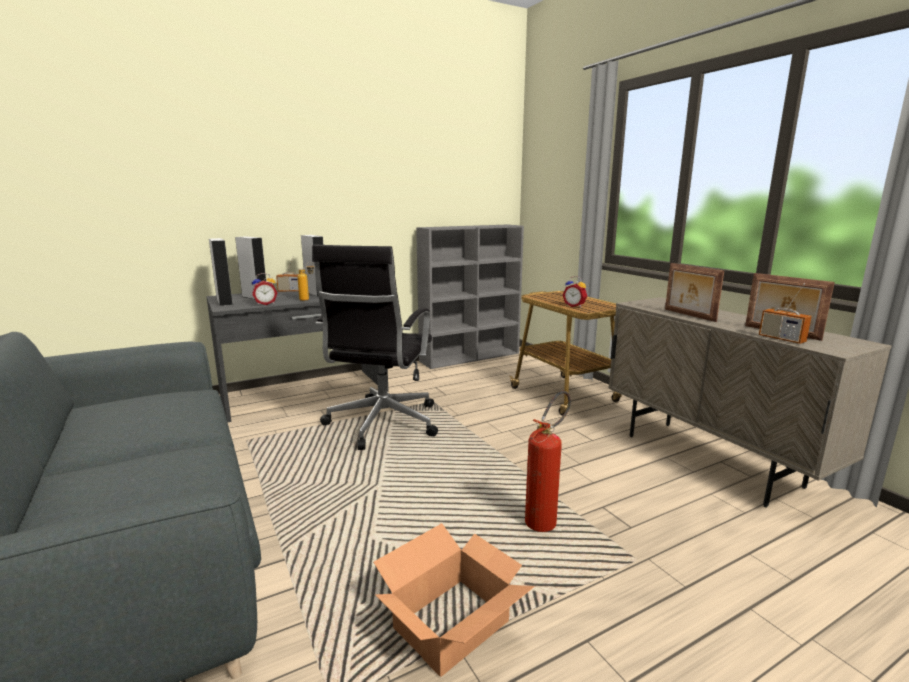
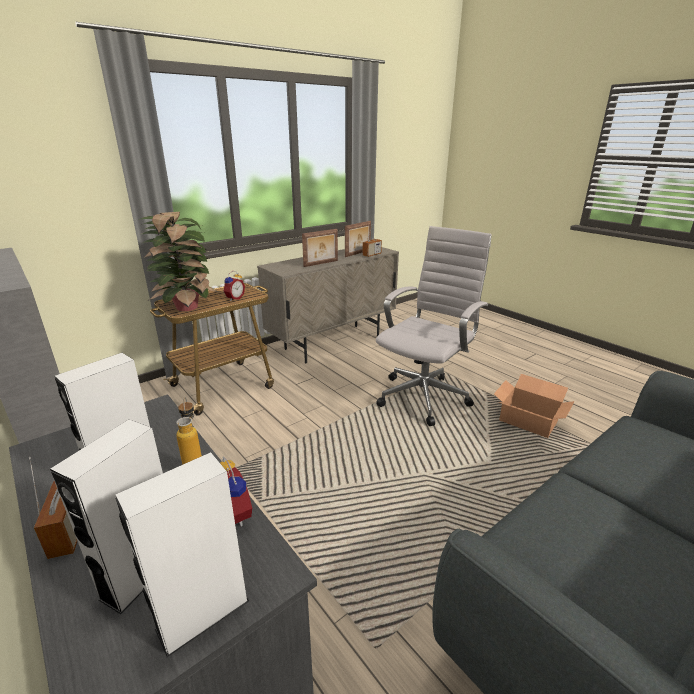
camera: 100 degrees left, 10 degrees up
(381, 424) = (300, 502): black office chair -> none
(545, 520) = (425, 395): fire extinguisher -> white office chair
(550, 297) = (186, 306): none -> potted plant

